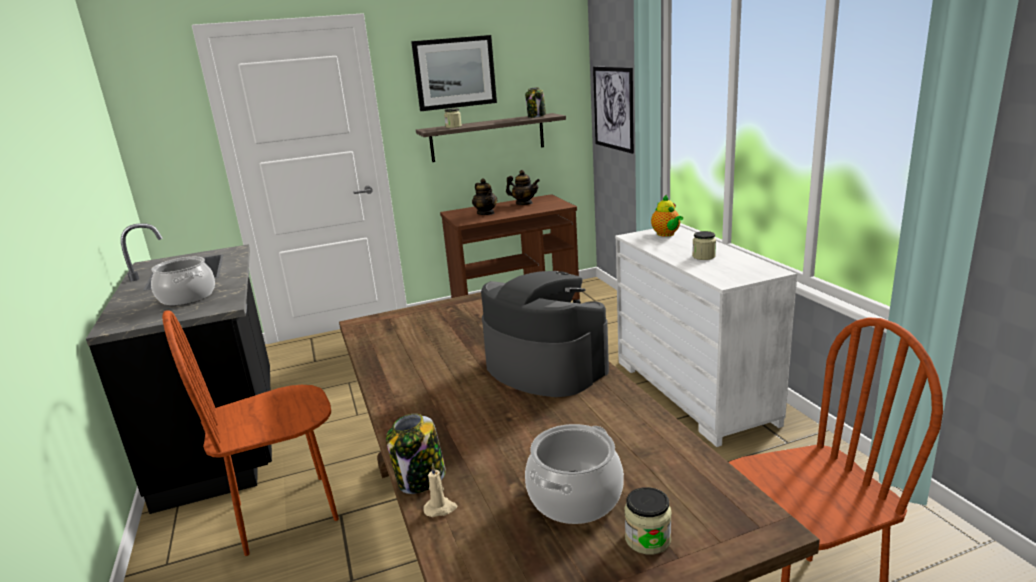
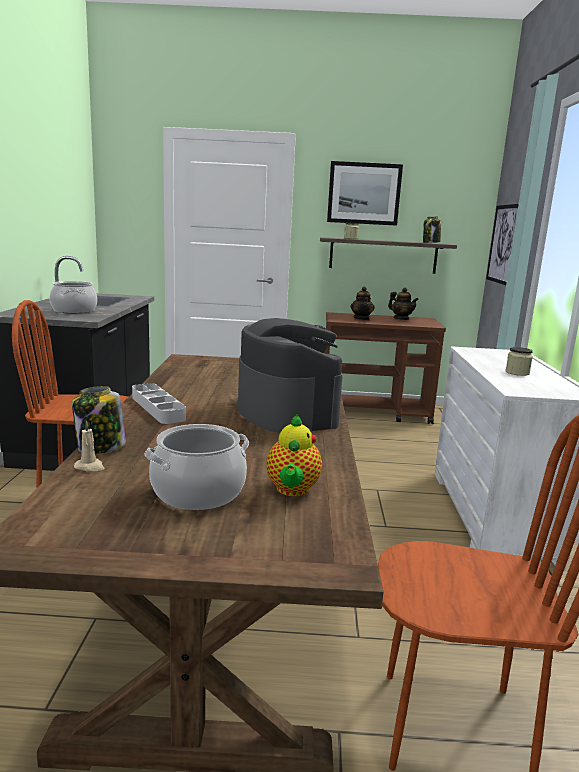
camera: 20 degrees right, 5 degrees down
(415, 405) = (157, 408): none -> grey tray
(647, 539) = (220, 536): jar -> none
(666, 234) = (500, 354): teapot -> teapot (292, 490)

